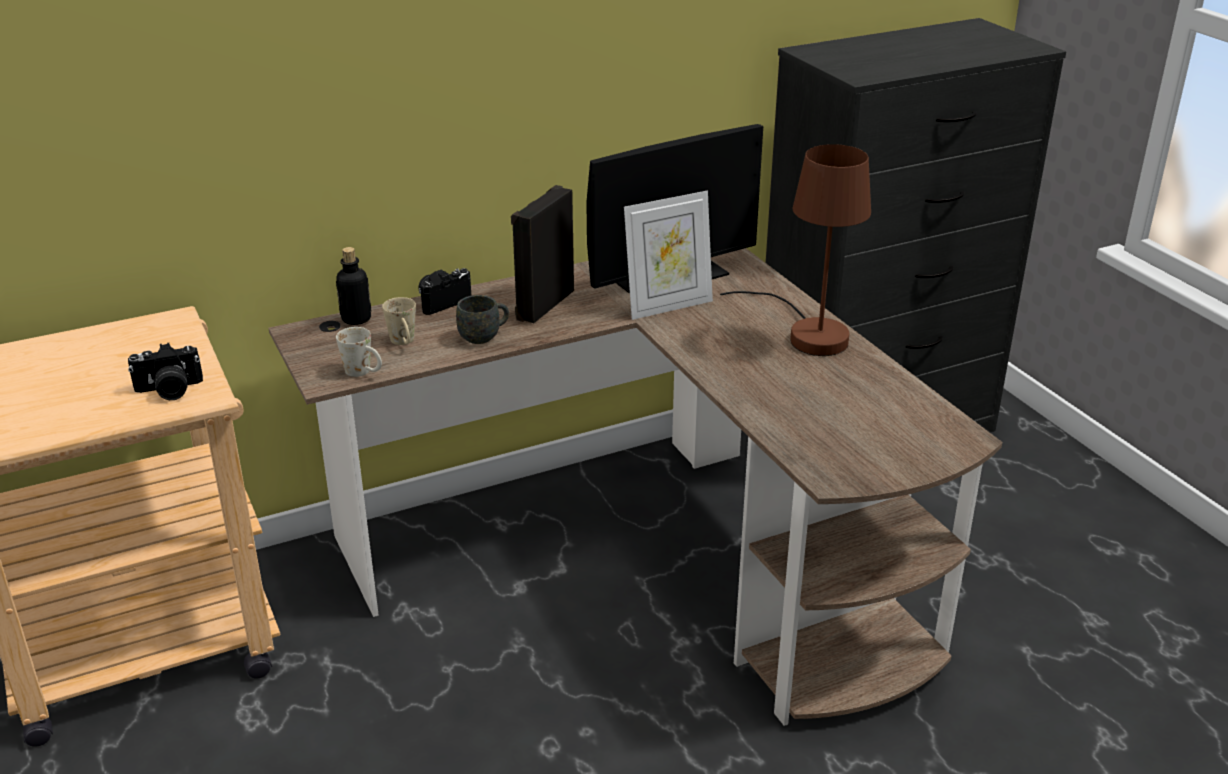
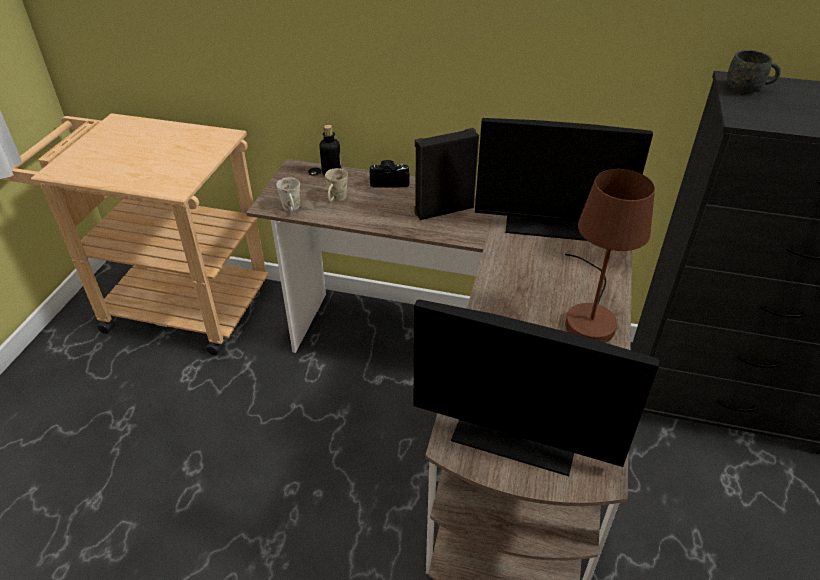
camera: 40 degrees right, 10 degrees up
(169, 390) = (166, 177): camera -> none
(484, 336) = (382, 216): grey mug -> grey mug (748, 89)
(668, 306) = (519, 246): picture frame -> none
(871, 447) = (515, 437): none -> monitor

